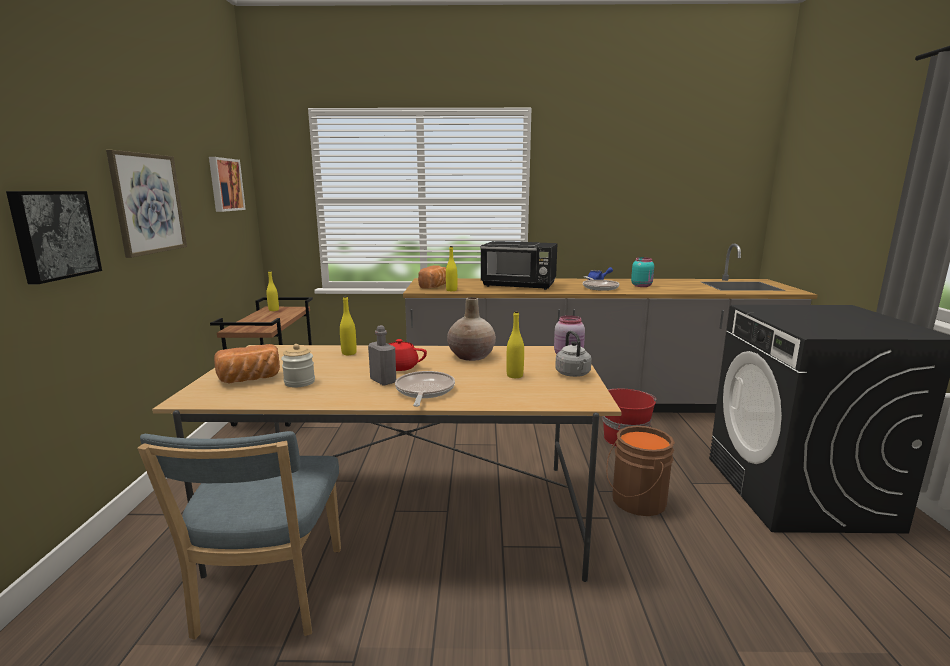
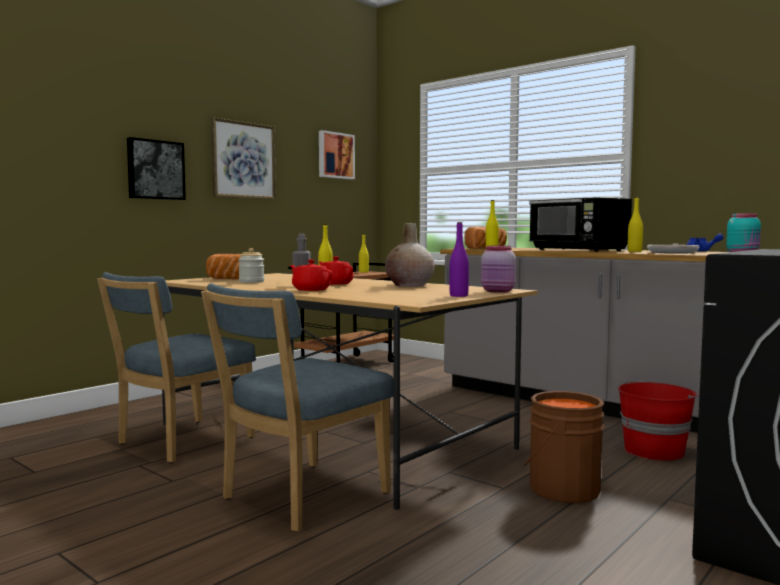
camera: 40 degrees right, 10 degrees down
(424, 391) = (311, 290): frying pan -> red teapot
(504, 611) = (299, 498): none -> blue chair
(514, 375) = (405, 292): yellow bottle -> yellow bottle (634, 251)
(573, 374) = (458, 296): grey kettle -> purple bottle

